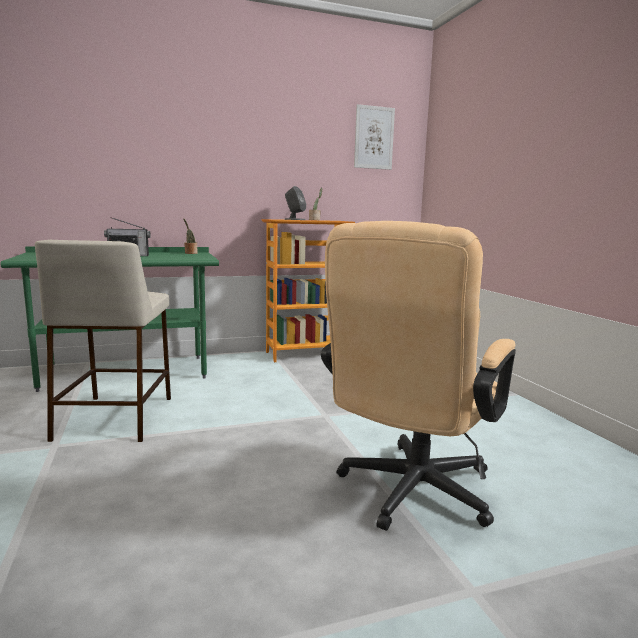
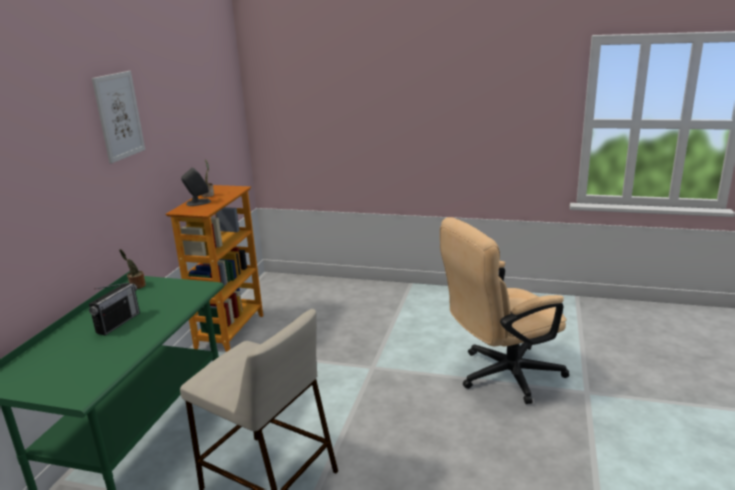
camera: 55 degrees left, 10 degrees up
(374, 138) = (214, 89): picture -> picture (119, 116)
(409, 494) = (501, 376): beige office chair -> beige office chair turned 90 degrees clockwise

